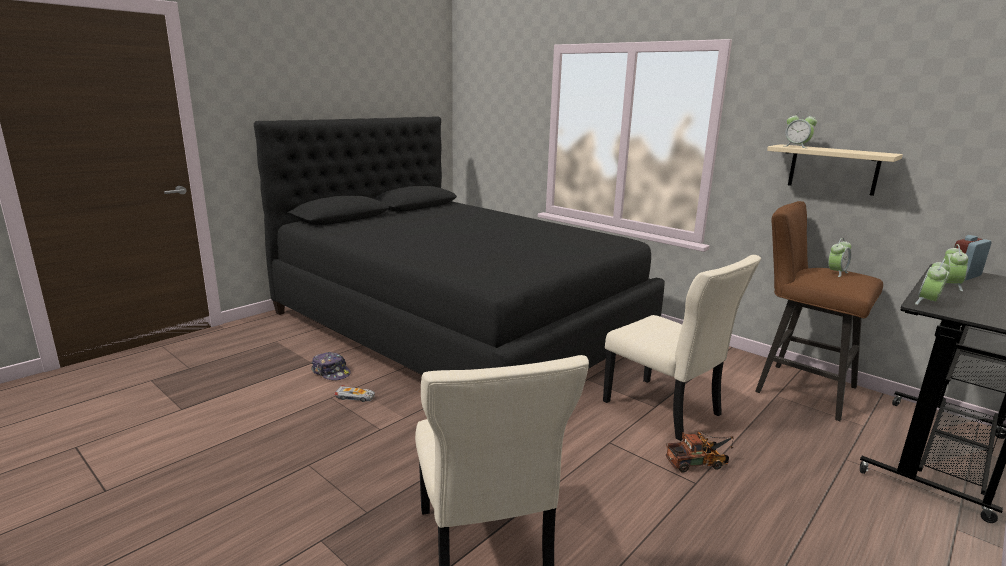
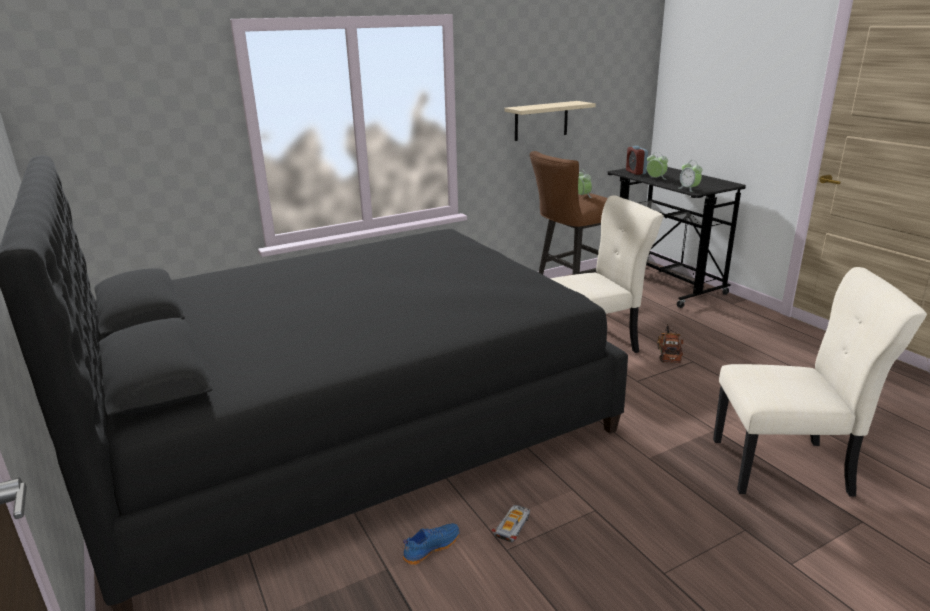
camera: 70 degrees left, 5 degrees up
(331, 372) = (431, 547): cap -> blue shoe
(796, 146) = (529, 107): alarm clock -> none

